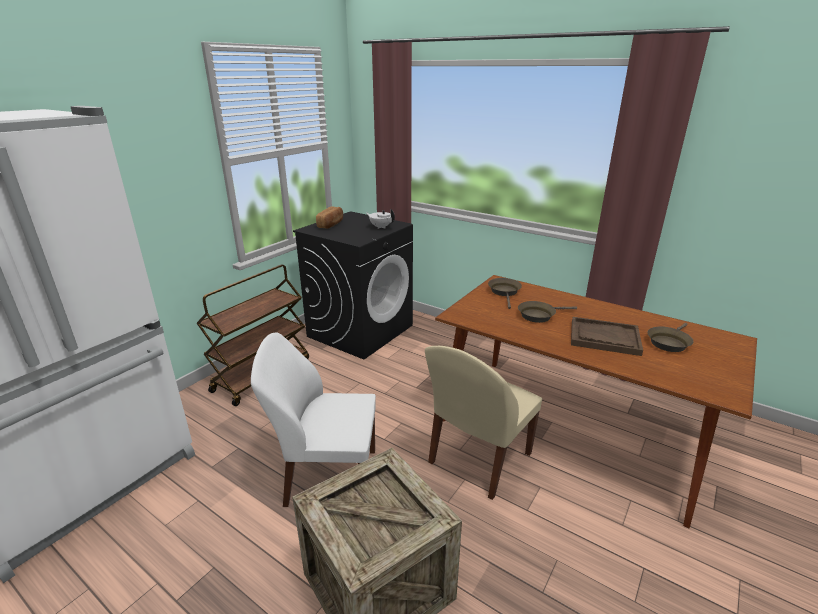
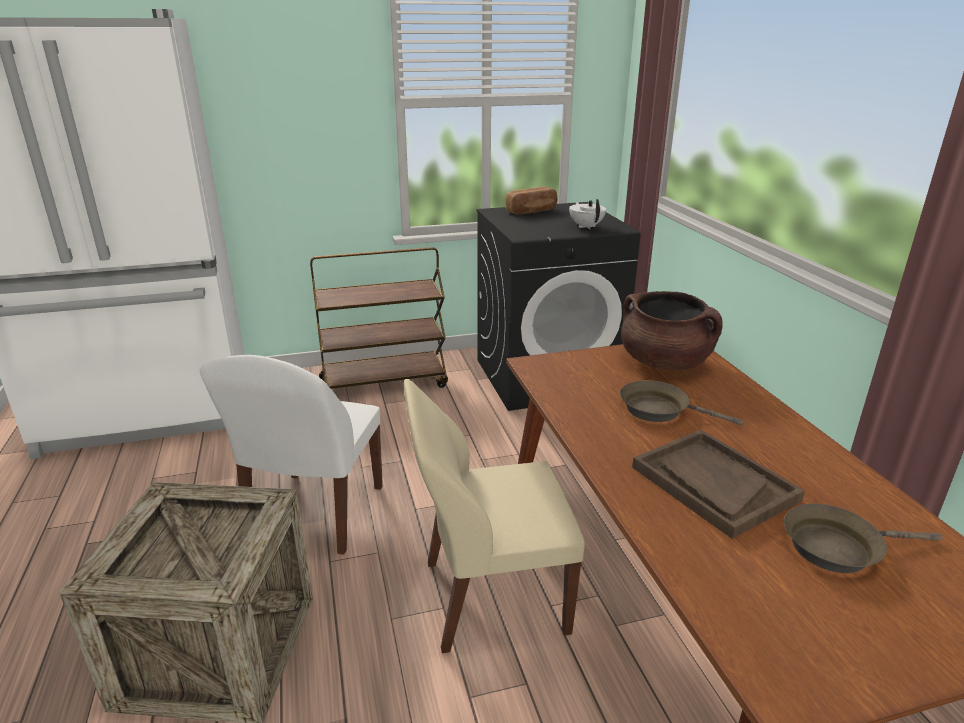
camera: 40 degrees right, 0 degrees up
(328, 476) = (314, 515): white chair -> white chair turned 120 degrees counterclockwise
(504, 292) = (664, 362): brown frying pan -> brown cooking pot

